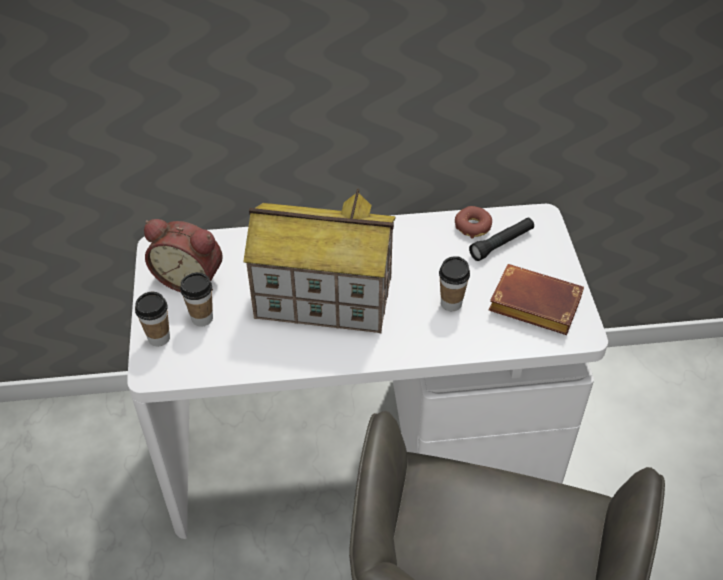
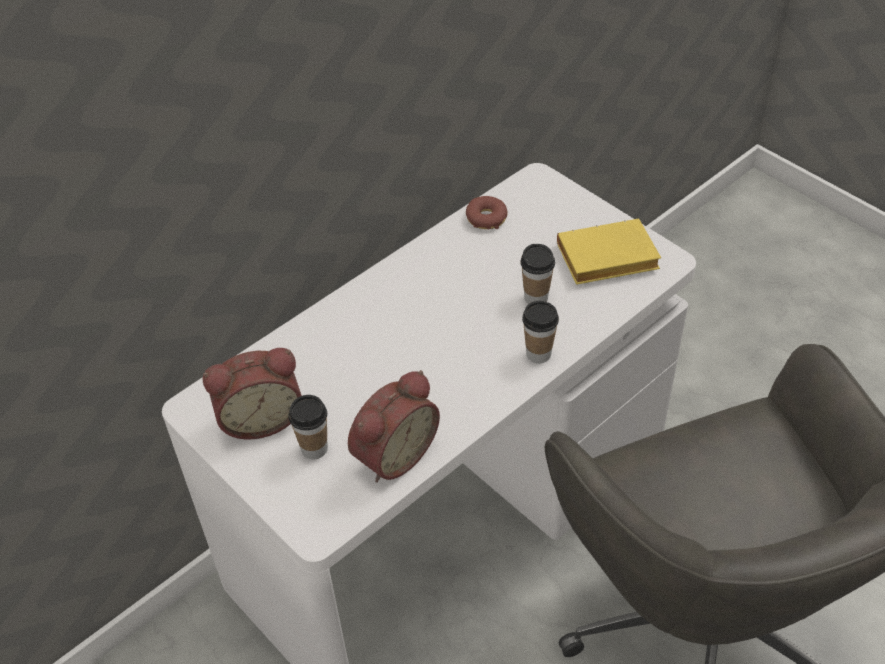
camera: 35 degrees left, 0 degrees up
(159, 338) = (289, 494): cup -> cup (538, 354)
(246, 352) = (392, 453): none -> alarm clock
(322, 298) = (414, 360): toy house -> none
(501, 244) = (527, 220): black flashlight -> none
(532, 306) = (605, 260): brown book -> yellow book

